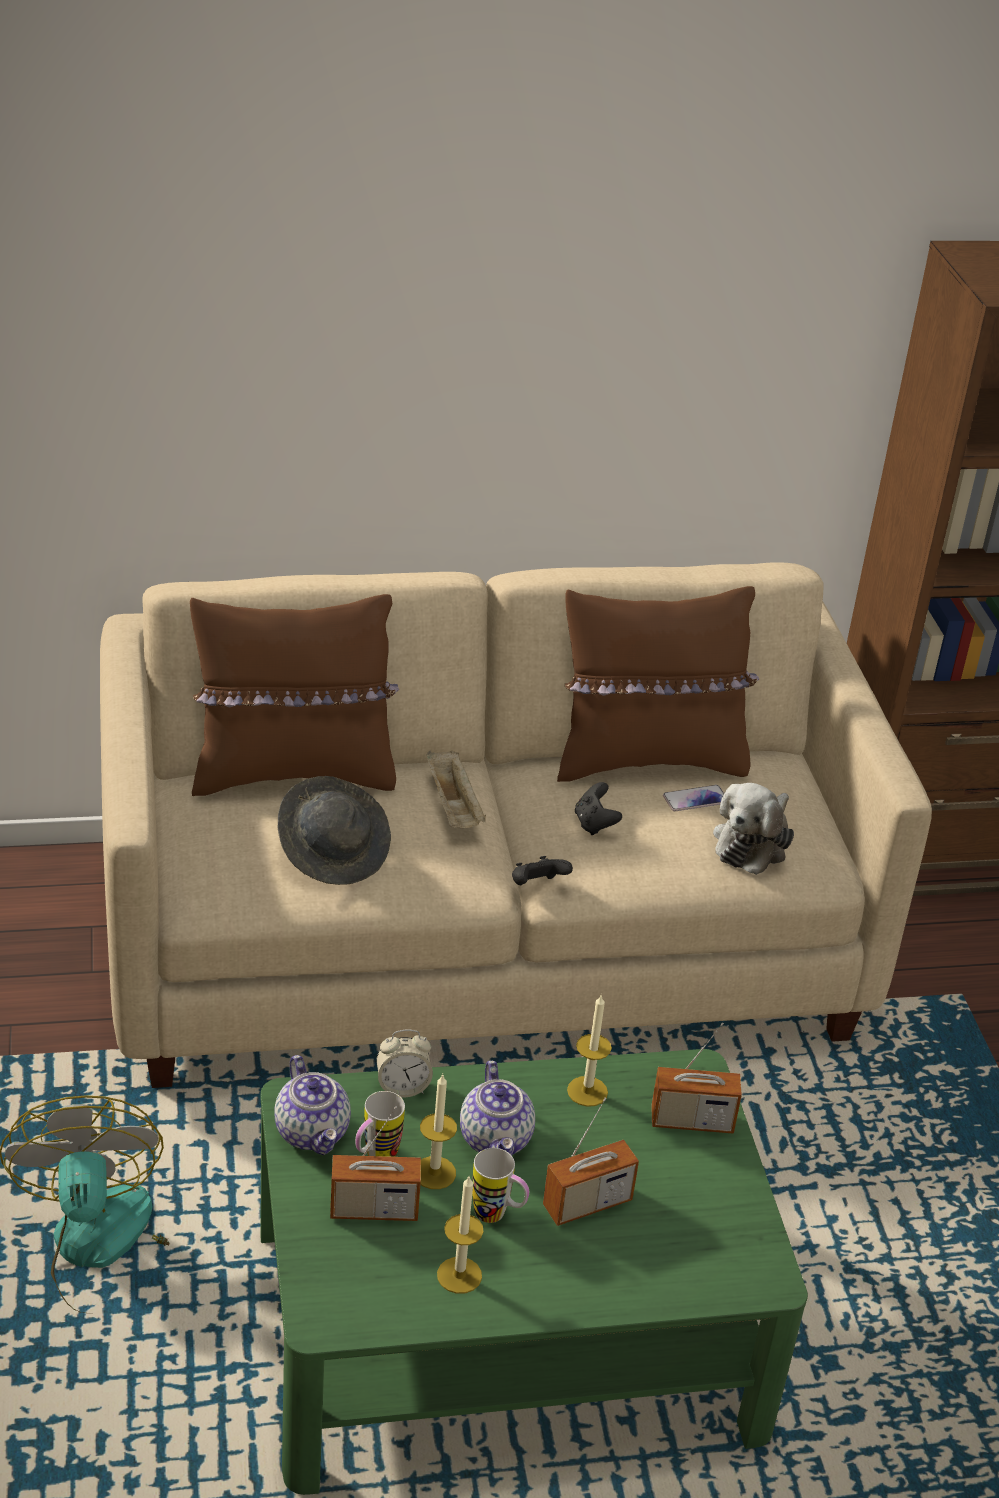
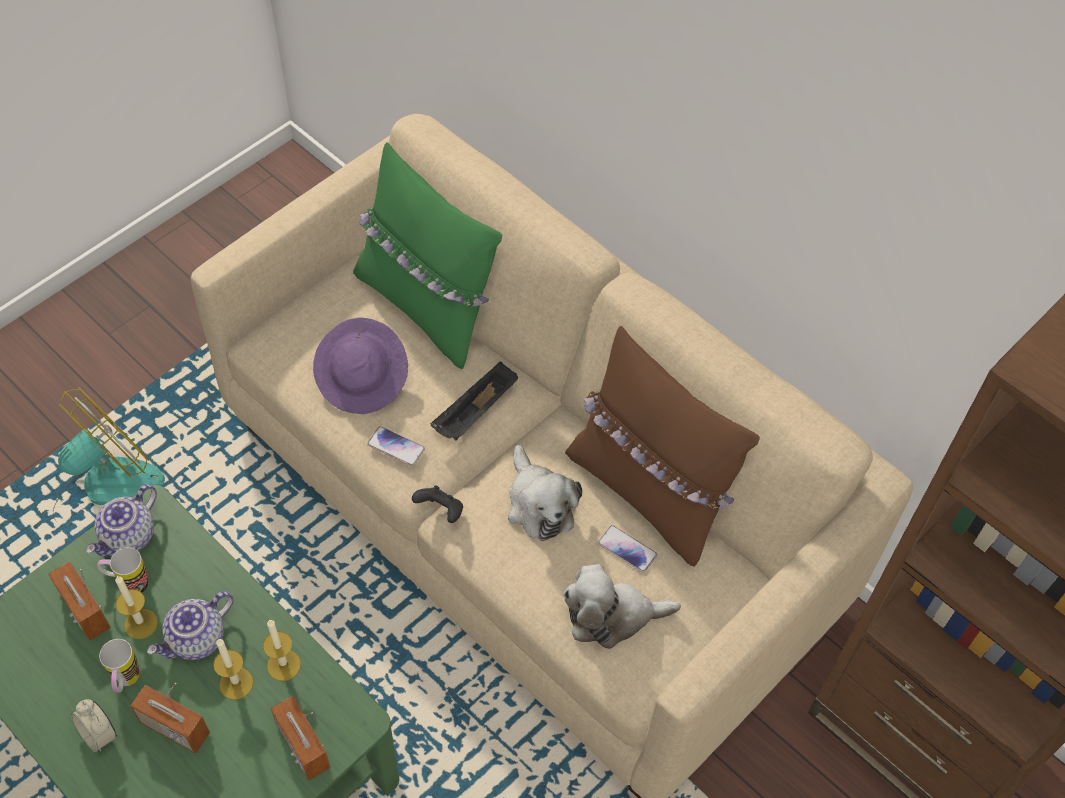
camera: 55 degrees right, 20 degrees up
(293, 774) = (427, 307): brown pillow -> green pillow
(334, 852) = (363, 379): grey hat -> purple hat
(402, 1087) = (206, 558): alarm clock -> alarm clock (99, 734)
(438, 872) = (396, 447): none -> phone
(454, 807) = (475, 412): beige tray -> black tray
(459, 1275) = (60, 692): candle -> candle (236, 683)
(594, 824) = (539, 504): black game controller -> plush toy

